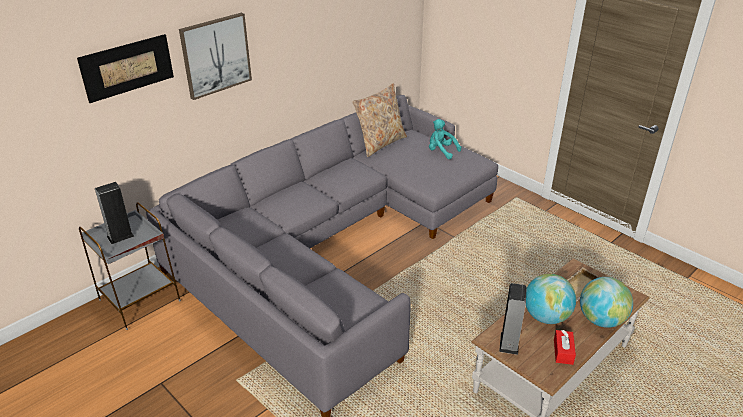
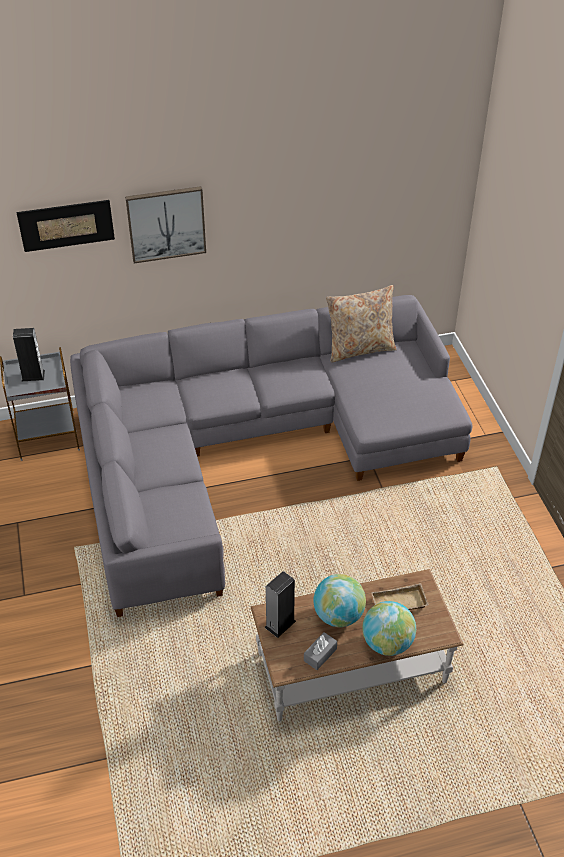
camera: 30 degrees right, 10 degrees up
(441, 151) = (417, 384): turquoise plush toy -> none
(563, 352) = (320, 655): red tissue box -> grey tissue box

